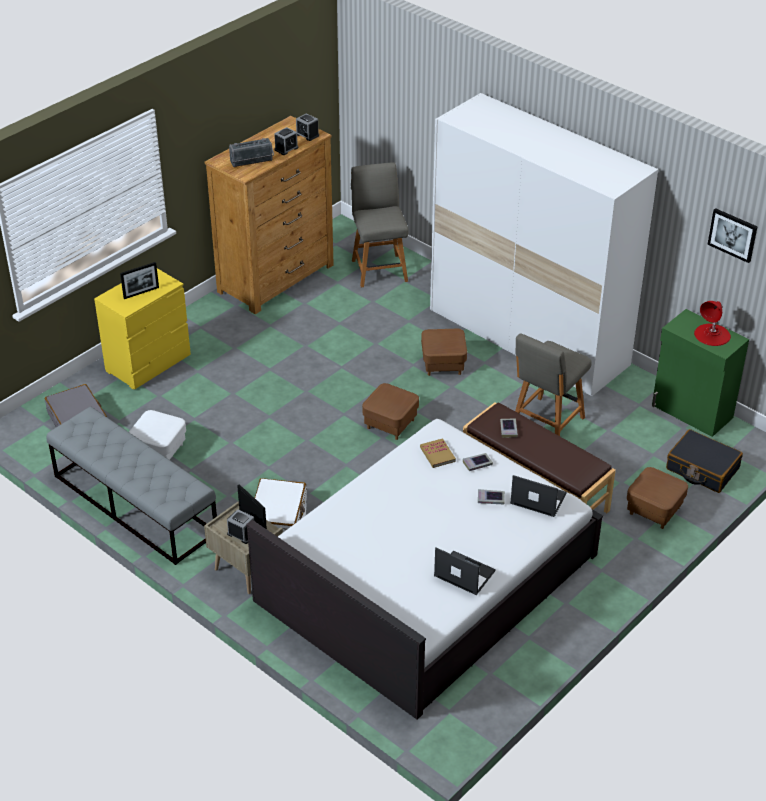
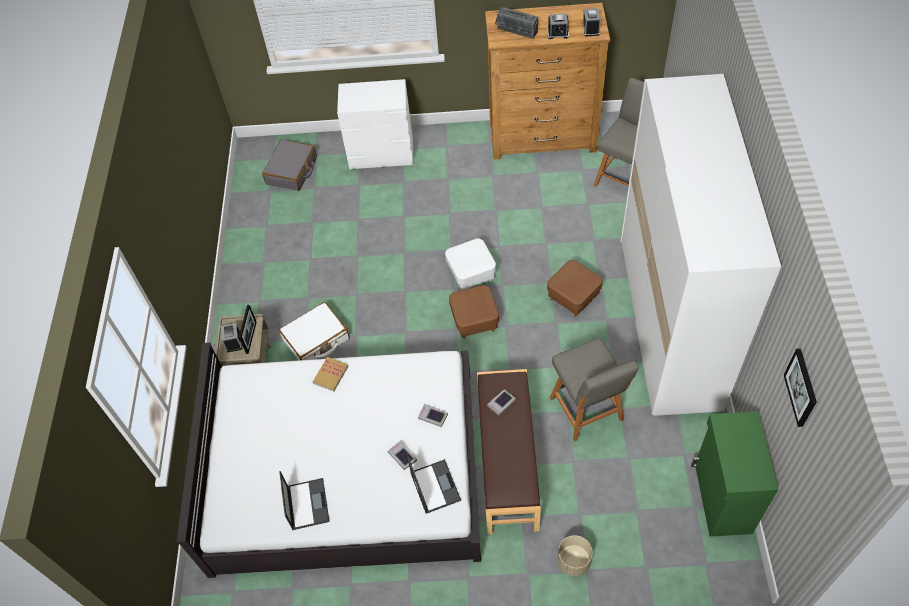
camera: 50 degrees right, 15 degrees up
(134, 504) = (250, 260): grey bench -> none
(141, 293) = (370, 98): picture frame -> none
(148, 363) = (382, 153): yellow dresser -> white dresser
(159, 451) = (310, 229): white ottoman -> white ottoman (471, 274)
(437, 454) = (416, 384): book -> book (330, 375)
(546, 423) = (587, 411): grey chair -> grey chair turned 105 degrees counterclockwise
(654, 510) = (573, 562): brown ottoman -> beige planter
(702, 469) = (661, 559): black suitcase -> none
(712, 335) = (747, 457): red table lamp -> none

